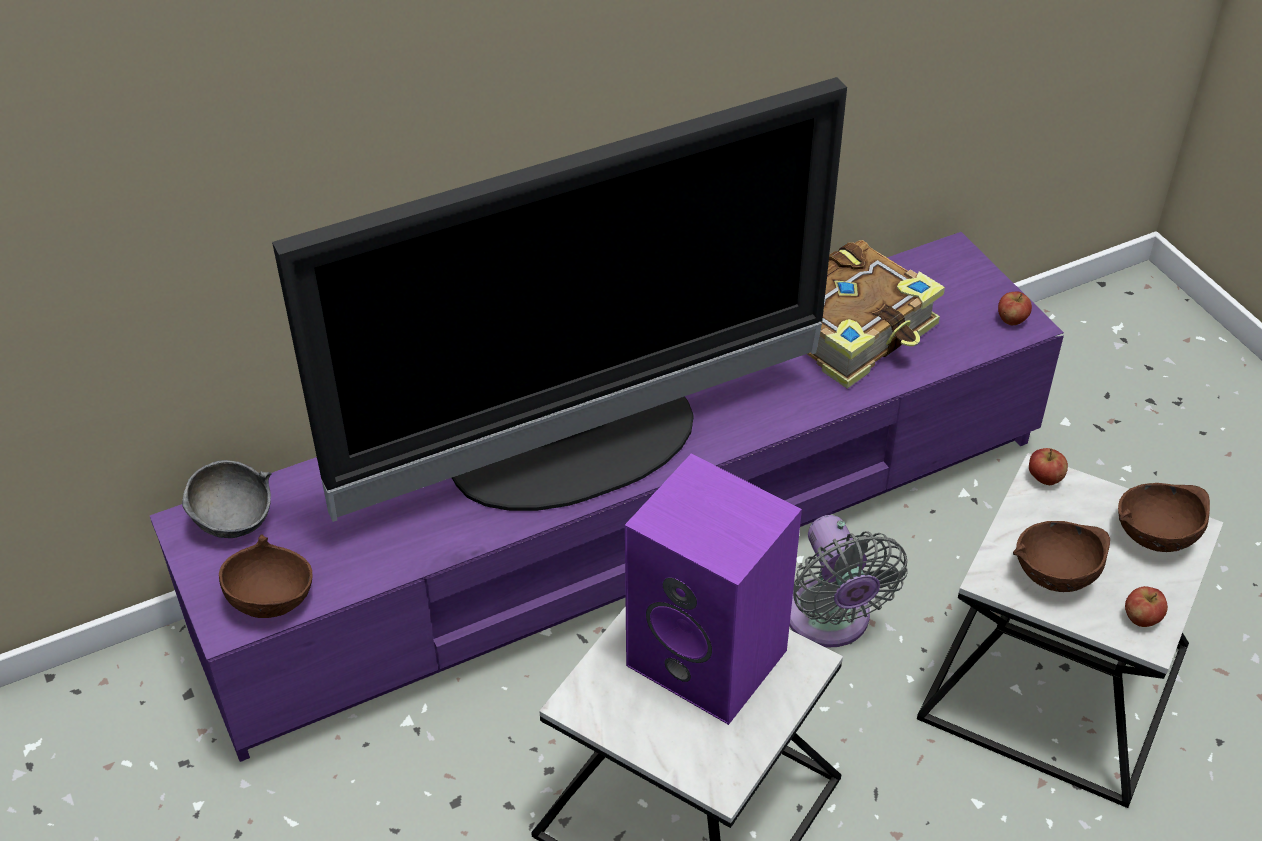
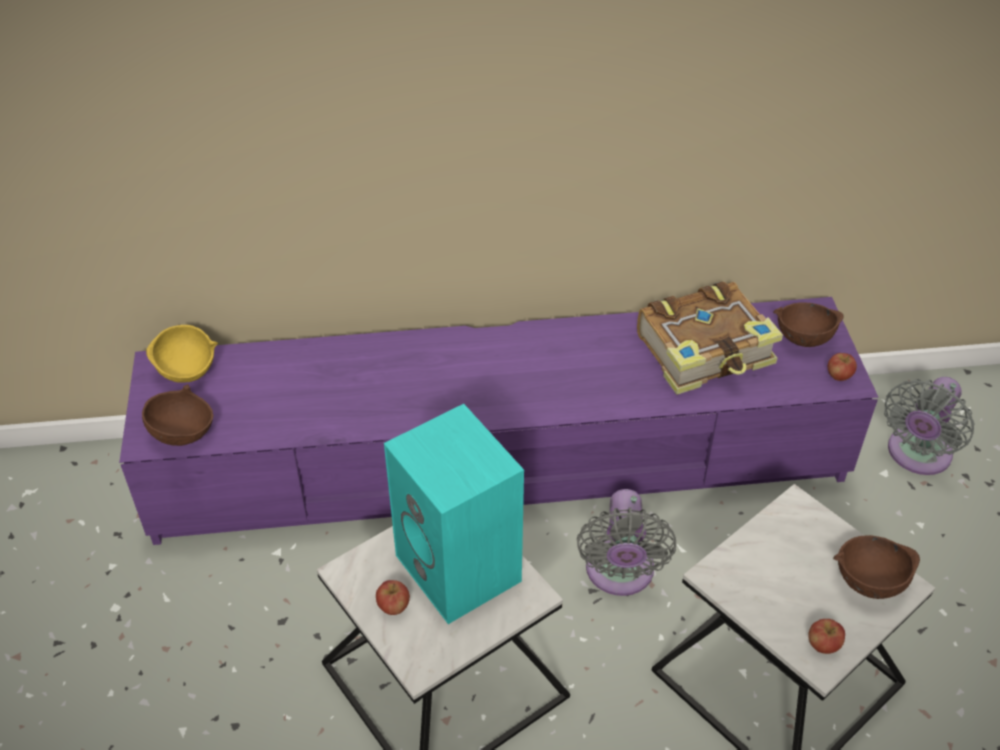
camera: 20 degrees right, 0 degrees up
(234, 521) = (187, 371): grey bowl -> yellow bowl
(579, 453) = (449, 389): television -> none
(711, 657) = (462, 569): purple speaker -> turquoise speaker
(1044, 478) = (797, 508): apple -> apple (393, 607)
(1054, 573) = (767, 586): brown bowl -> brown bowl (803, 337)
(1090, 392) = (916, 455): none -> grey fan

